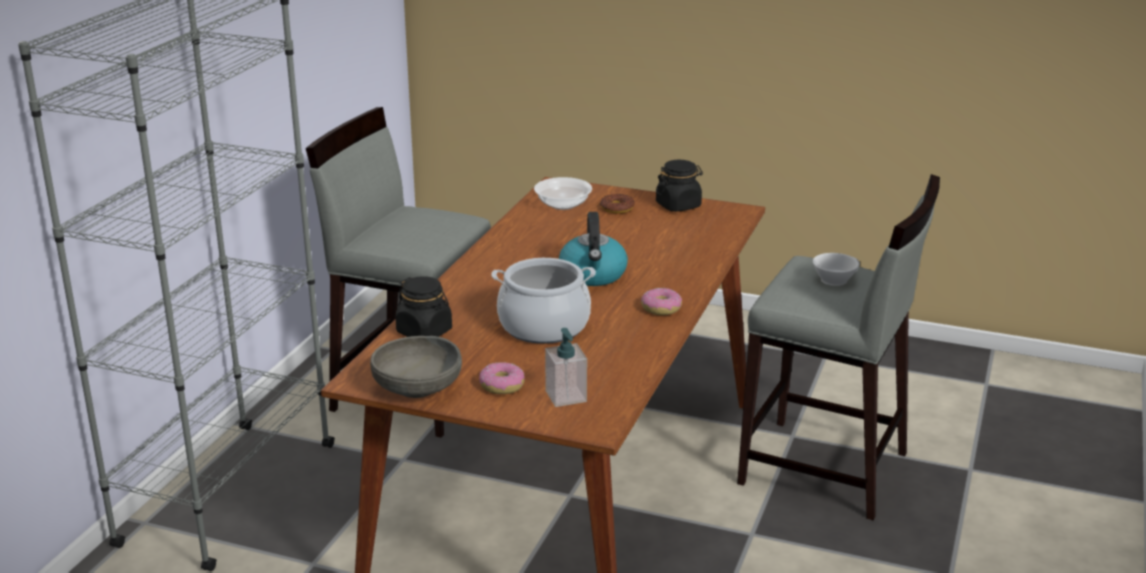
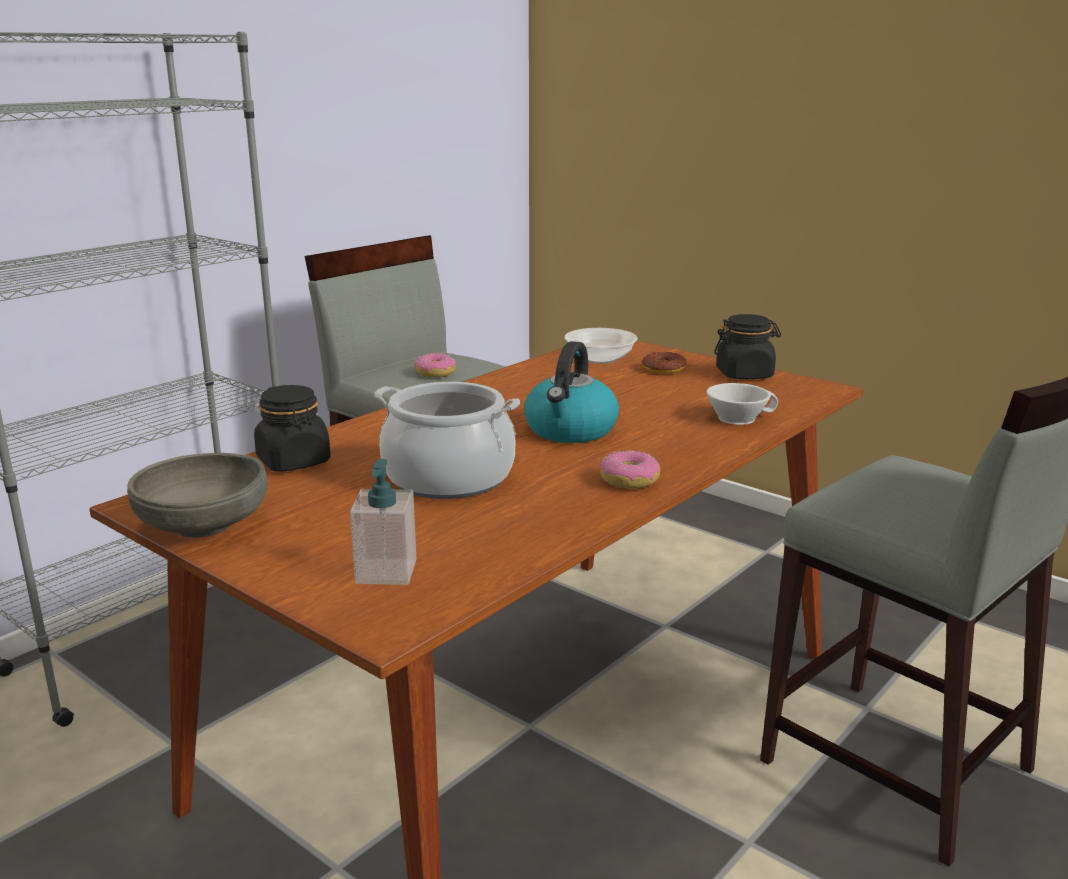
camera: 20 degrees right, 5 degrees down
(501, 386) = (314, 541): donut -> donut (435, 373)
(834, 279) = (931, 487): white cup -> white cup (737, 417)

